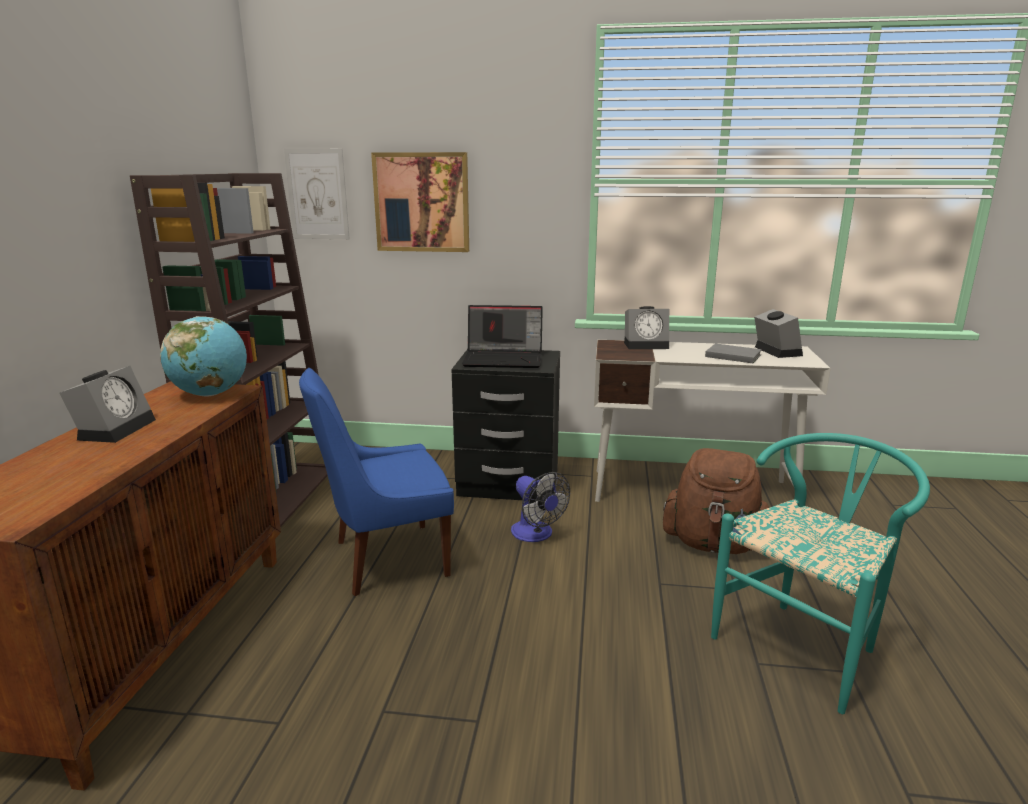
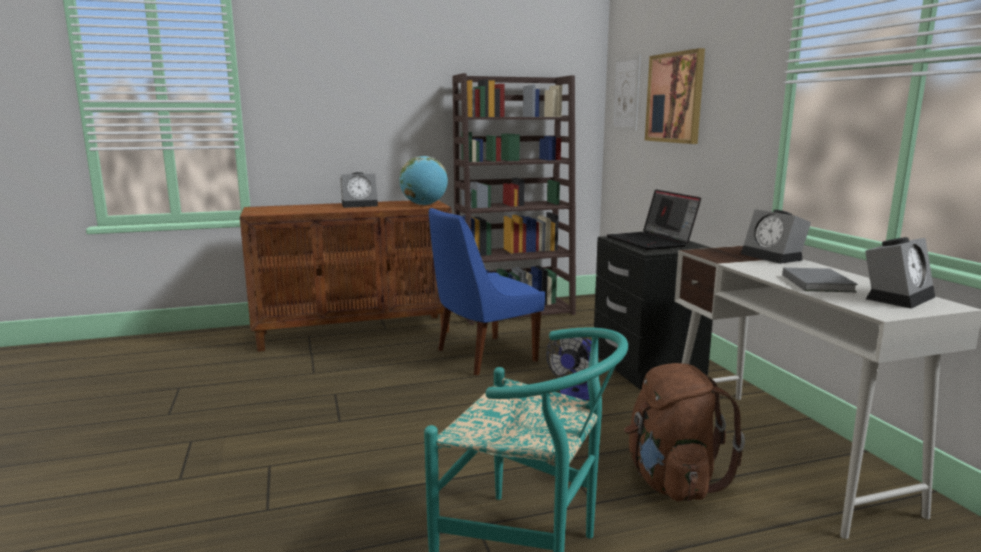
camera: 65 degrees right, 5 degrees down
(386, 559) = (482, 356): blue chair -> blue chair turned 75 degrees counterclockwise

